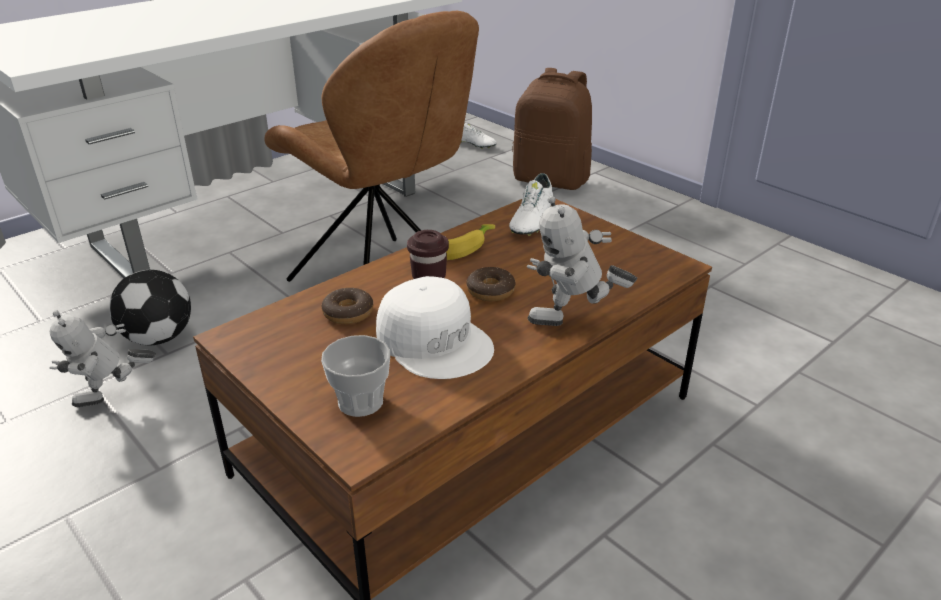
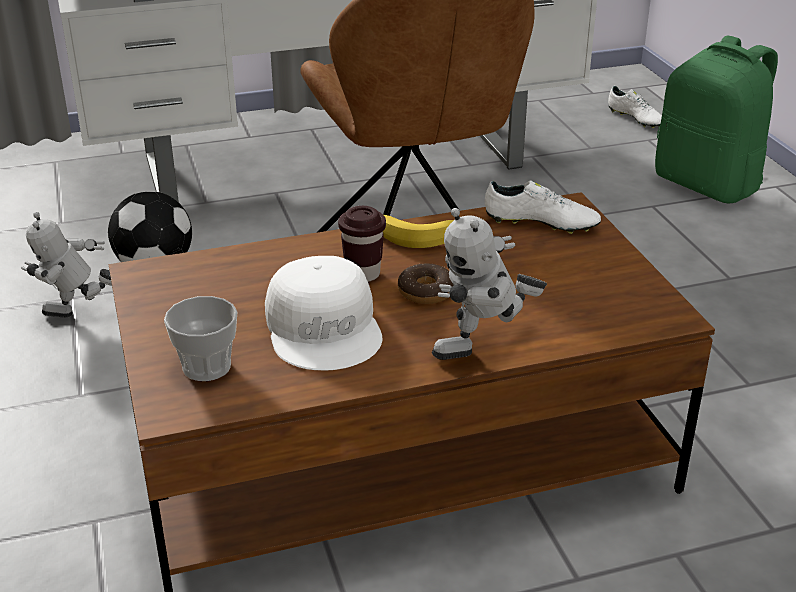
camera: 25 degrees right, 0 degrees up
(348, 313) = (263, 278): donut -> none
(531, 220) = (541, 224): white shoe -> white shoe turned 120 degrees counterclockwise
(551, 180) = (708, 185): brown backpack -> green backpack
(573, 325) = (484, 351): toy robot -> toy robot turned 45 degrees counterclockwise

